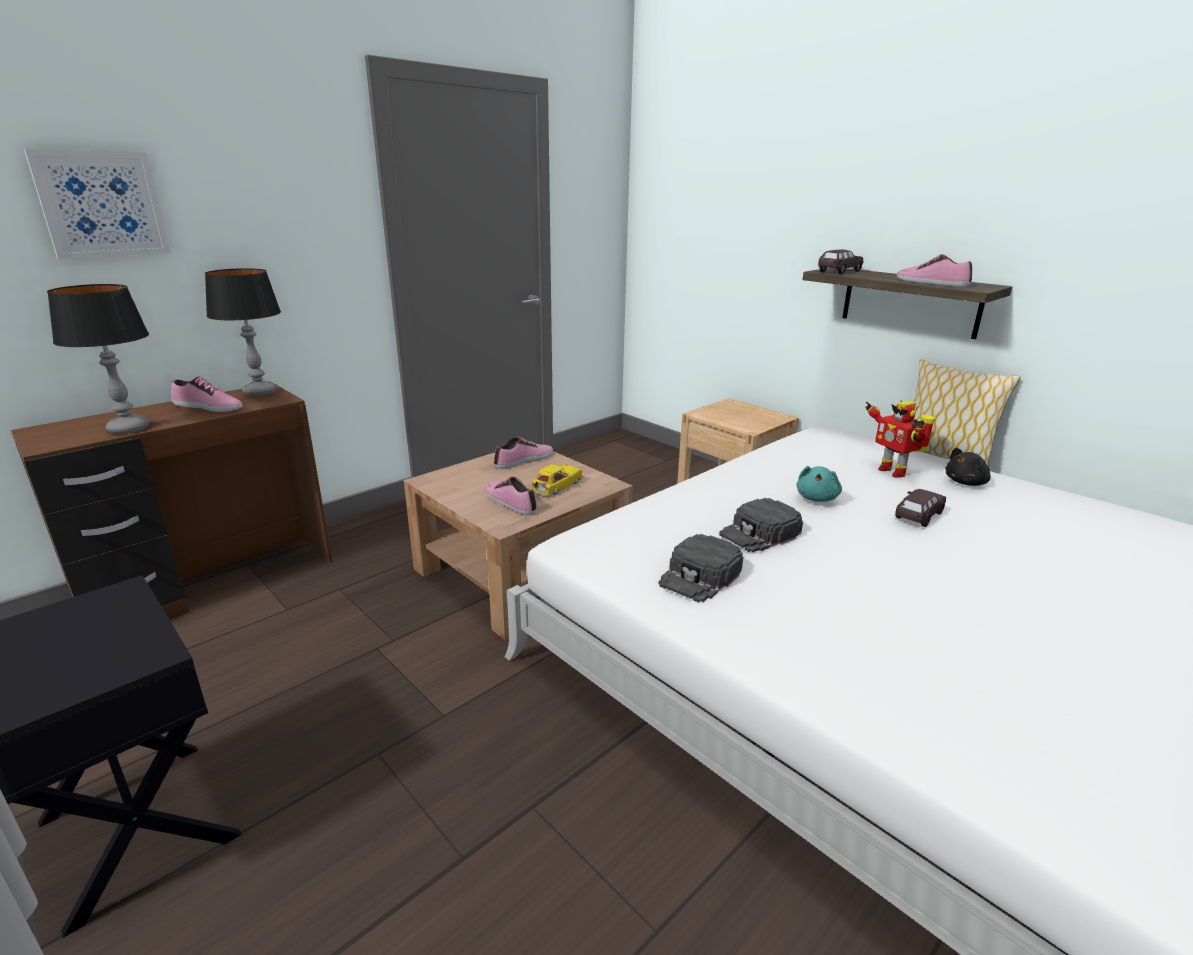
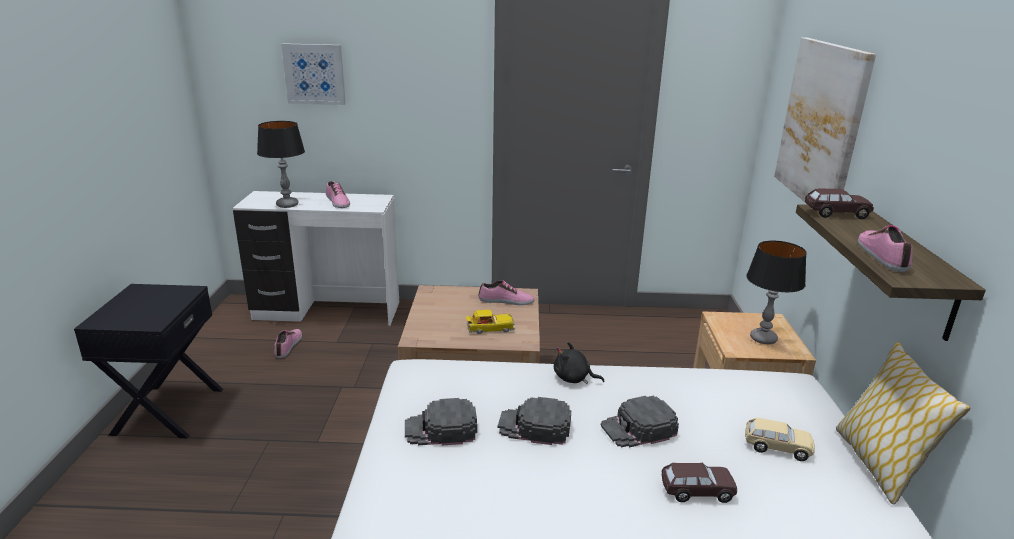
camera: 45 degrees right, 0 degrees up
(214, 585) = (327, 312): brown desk -> white desk
(260, 392) = (375, 199): table lamp -> table lamp (763, 339)
(511, 501) = (446, 326): shoe -> shoe (289, 345)
(740, 213) = (821, 124): none -> picture
(817, 498) = (638, 428): turquoise plush toy -> black cap
(892, 471) = (777, 447): toy robot -> beige toy car
(966, 483) = (835, 499): black plush toy -> black plush toy (574, 378)

